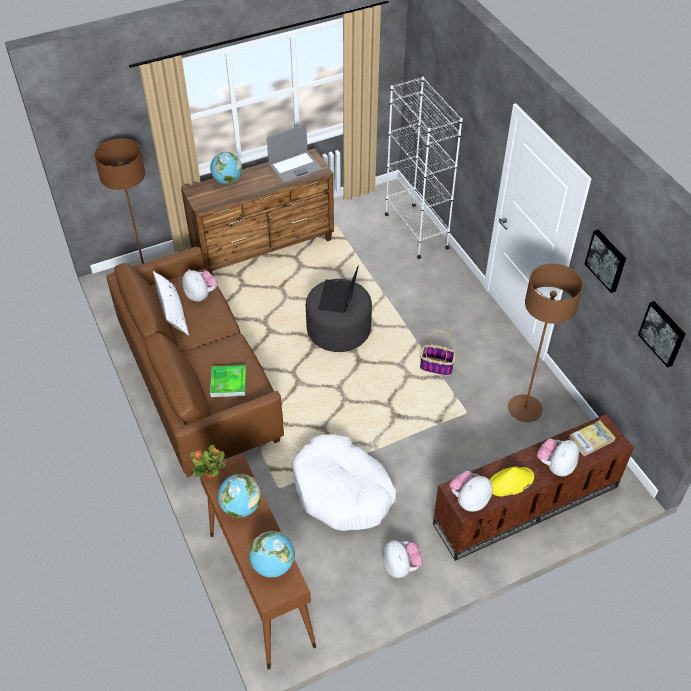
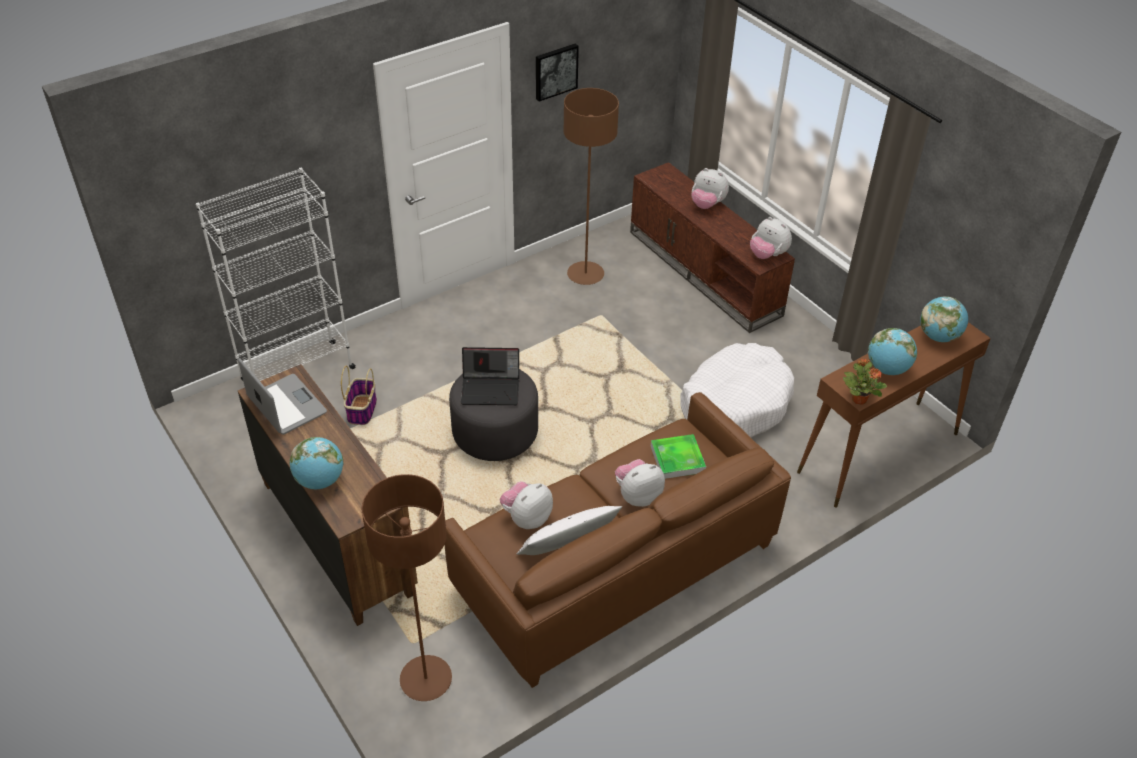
camera: 100 degrees left, 5 degrees down
(401, 566) = (806, 351): plush toy -> plush toy (637, 496)
(437, 366) = (539, 341): basket -> basket (362, 410)
(510, 482) = (736, 230): yellow hat -> none
(591, 439) = (667, 184): book -> none
(663, 333) = (632, 57): picture -> none

